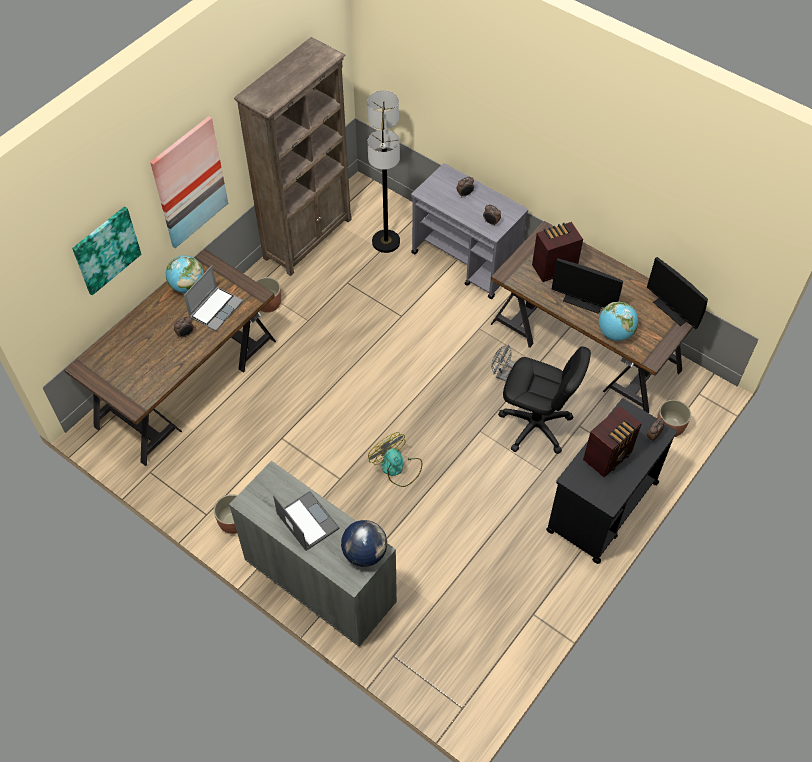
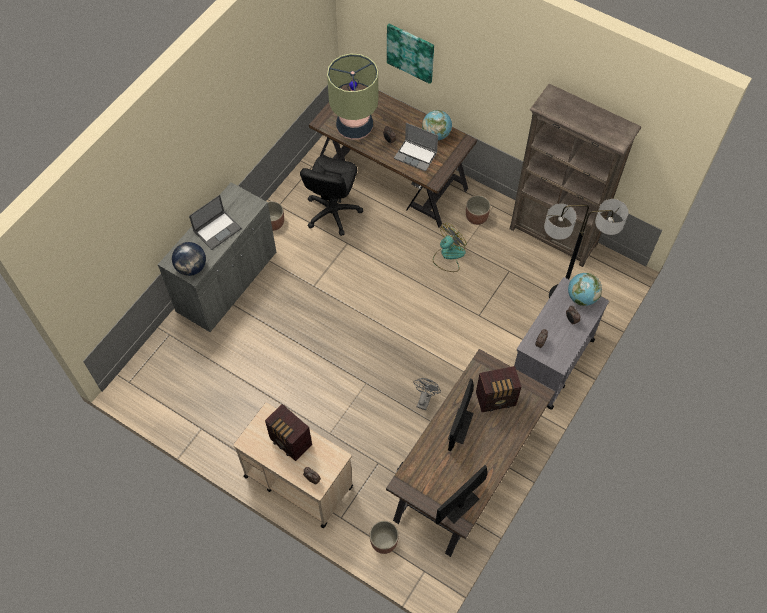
camera: 85 degrees right, 5 degrees up
(154, 370) = (354, 127): none -> table lamp
(189, 182) = (489, 90): picture -> none
(397, 468) = (325, 324): fan -> fan (448, 255)
(535, 426) = (374, 426): black office chair -> black office chair (332, 212)
(553, 268) = (496, 399): radio -> radio turned 105 degrees clockwise
(601, 507) = (297, 481): black cart -> beige cart
(615, 333) = (426, 453): globe -> globe (581, 297)

